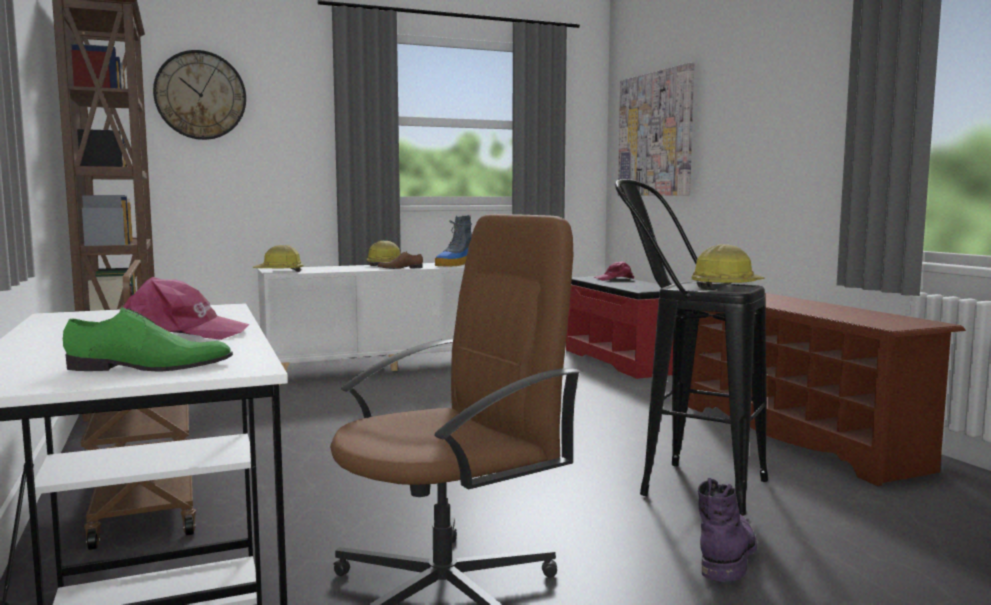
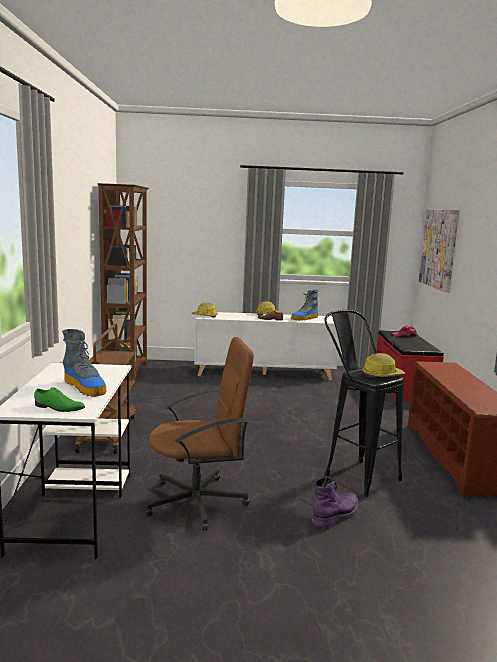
camera: 20 degrees right, 5 degrees up
(180, 334) = (85, 388): pink cap -> boot
(200, 95) = (176, 217): wall clock -> none

